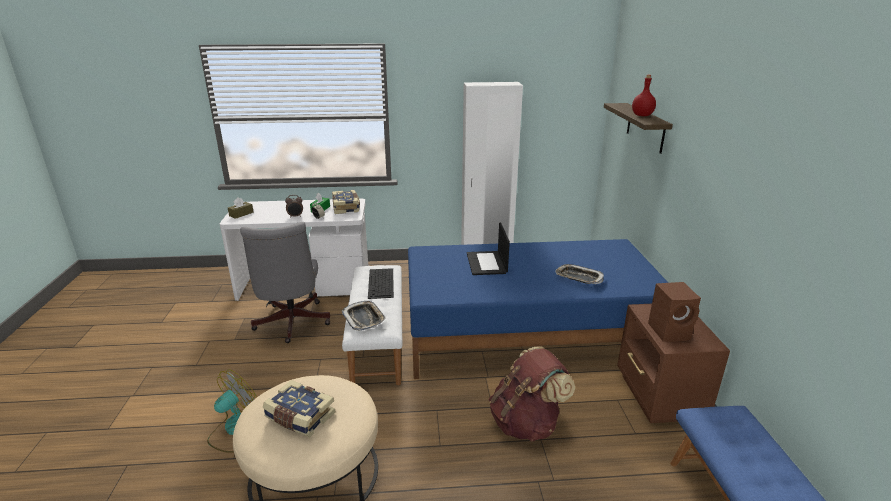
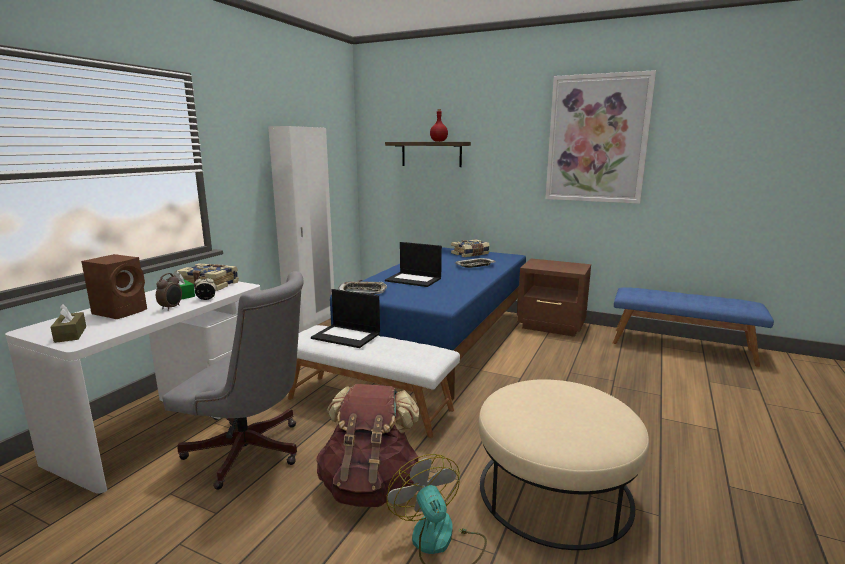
camera: 60 degrees left, 10 degrees down
(299, 417) = (569, 412): book -> book (470, 254)
(364, 318) = (408, 356): tray -> tray (362, 291)
(381, 283) = (347, 336): keyboard -> laptop
(526, 423) = (549, 371): brown backpack -> brown backpack (370, 486)
(670, 331) = (562, 268): brown speaker -> brown speaker (122, 311)
(778, 170) = (597, 139): none -> picture

